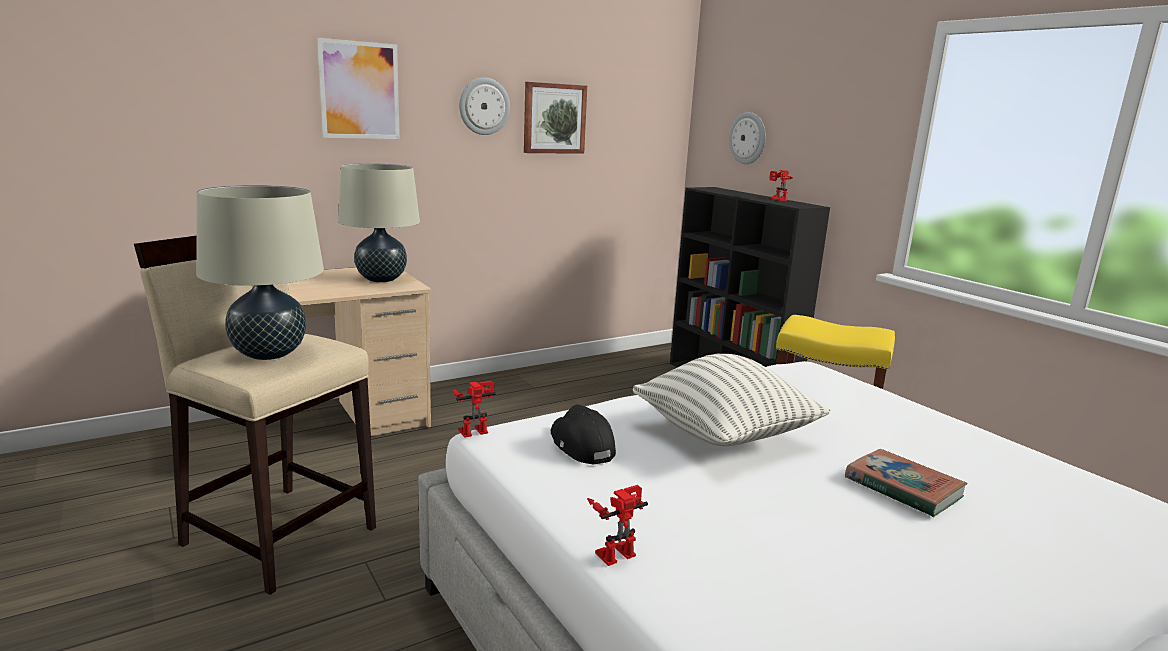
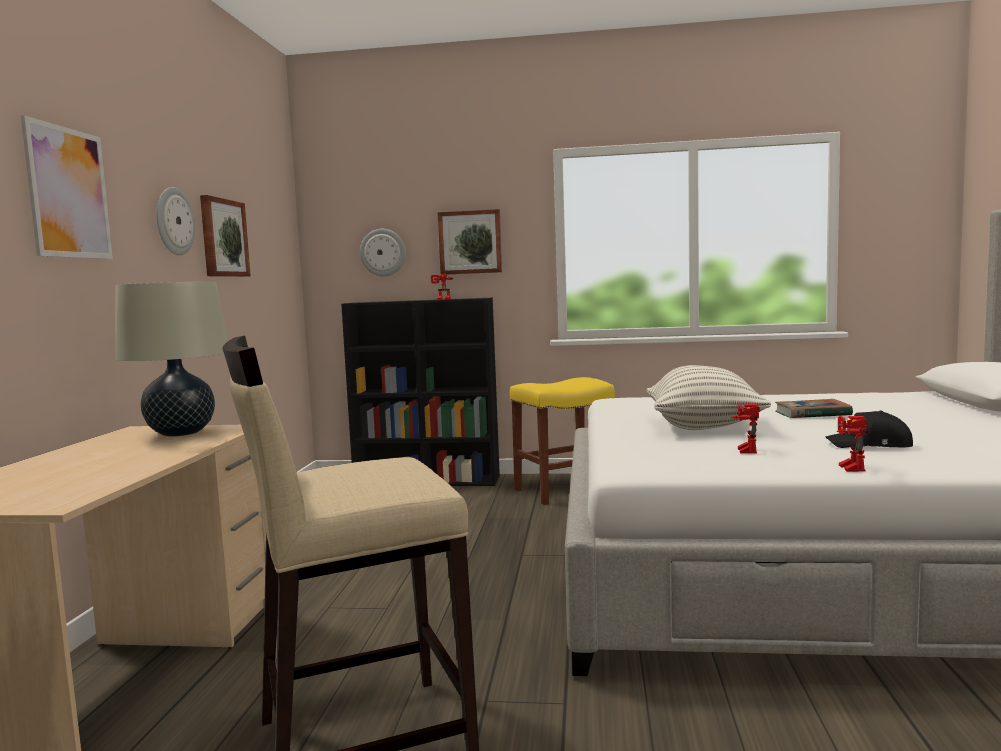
camera: 50 degrees left, 10 degrees down
(269, 354) = (377, 476): beige table lamp -> none
(474, 430) = (608, 472): toy robot -> toy robot (743, 450)
(580, 445) = (679, 452): black cap -> black cap (870, 445)
(825, 137) = (470, 242): none -> picture

